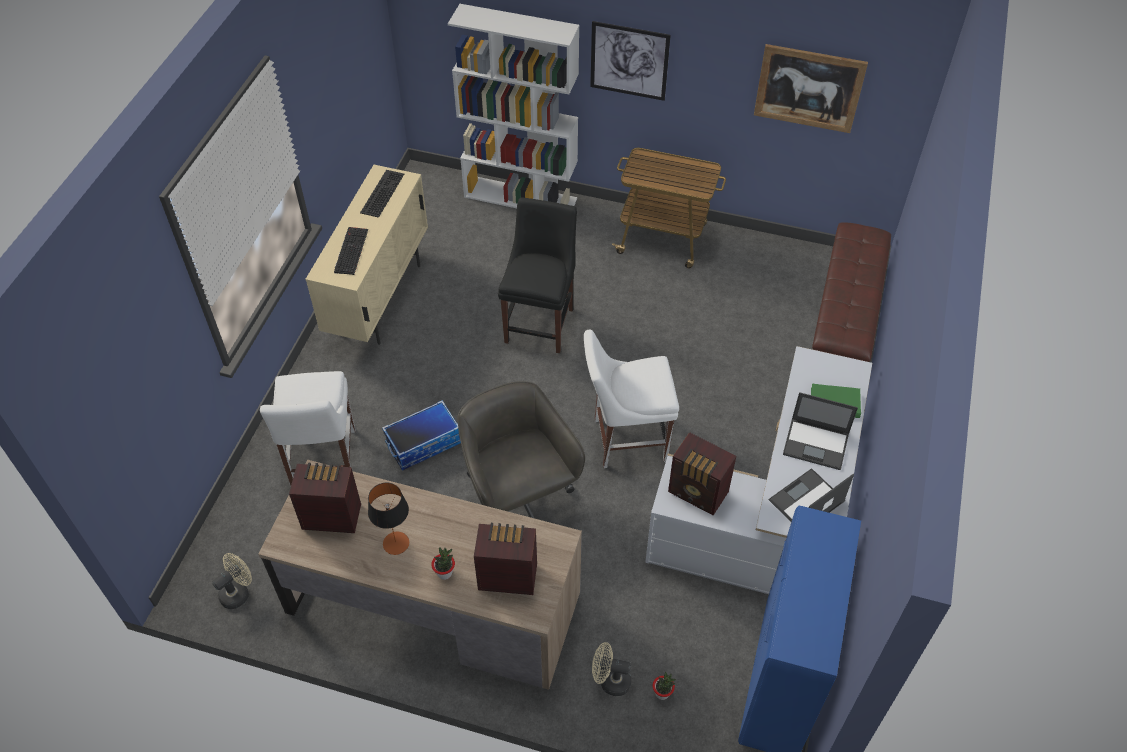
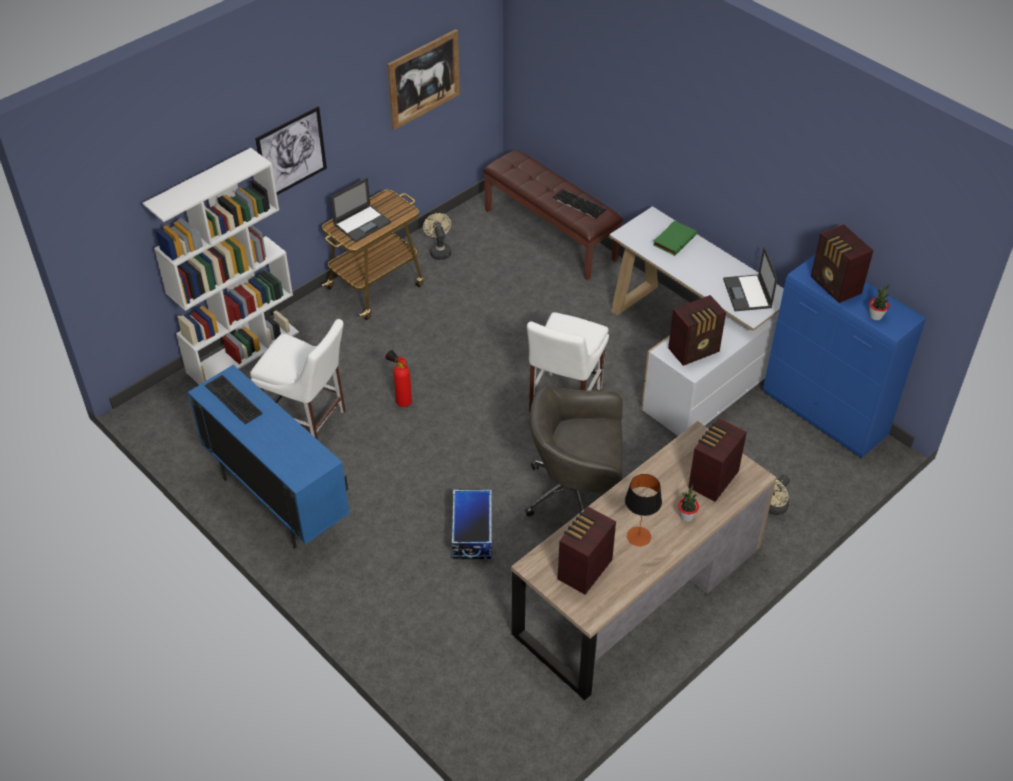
camera: 60 degrees left, 5 degrees down
(238, 592) = (539, 730): beige fan -> beige fan (439, 250)
(323, 462) = (438, 614): white chair -> white chair (309, 422)
(350, 250) = (287, 448): keyboard -> keyboard (578, 204)
(380, 299) = (277, 500): beige cabinet -> blue cabinet
(541, 322) = (401, 401): black chair -> fire extinguisher
(662, 693) = (799, 483): potted plant -> potted plant (876, 316)
(816, 444) = (703, 266): laptop -> laptop (362, 223)
(816, 560) = (835, 286): none -> radio

